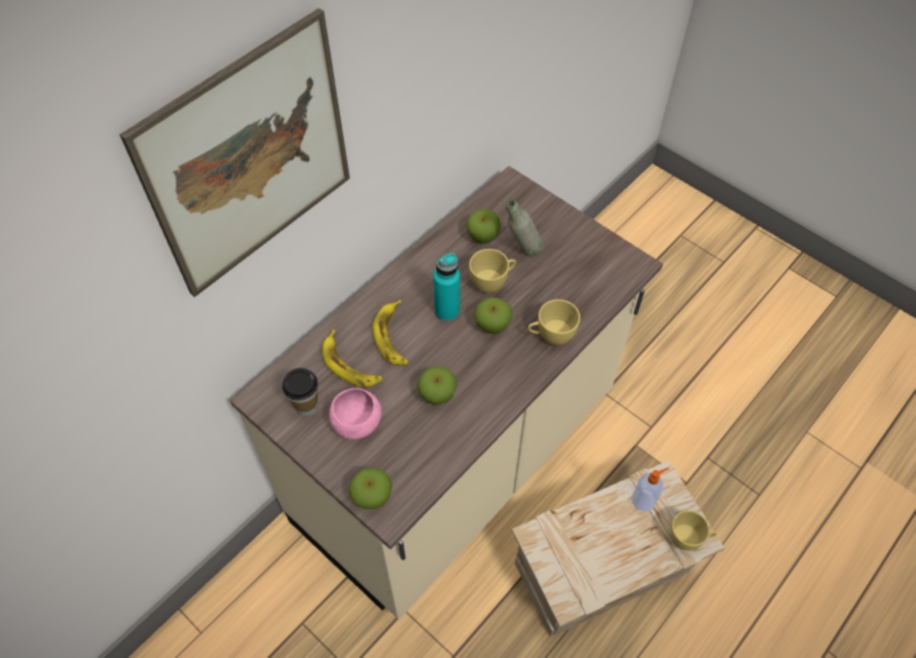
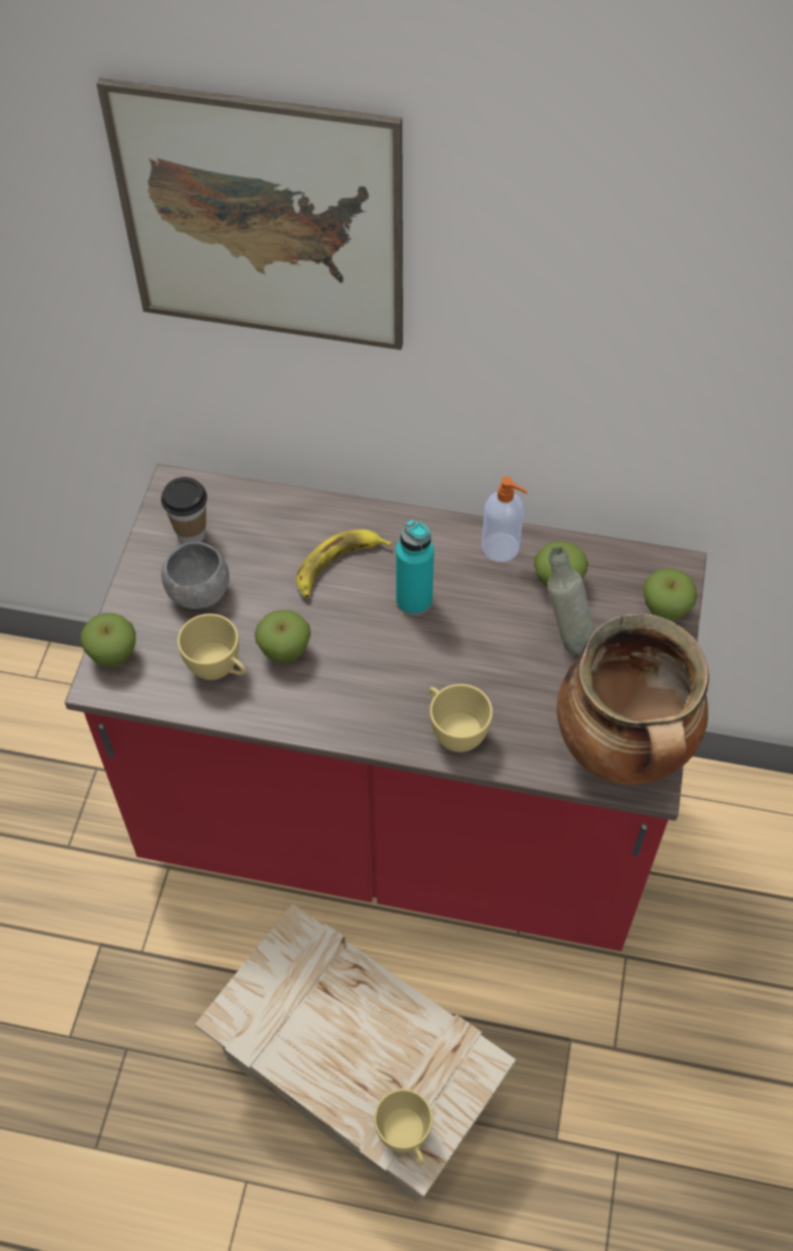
camera: 60 degrees right, 0 degrees up
(350, 365) = (271, 544): banana -> none
(357, 423) = (198, 591): pink bowl -> grey bowl
(458, 461) = (397, 823): beige counter -> red counter
(492, 282) = (492, 627): yellow cup -> yellow cup (219, 669)
(492, 326) = (424, 659): apple -> apple (665, 610)
(612, 266) = (623, 752): none -> cooking pot
(644, 500) = (430, 1051): soap dispenser -> soap dispenser (501, 548)

